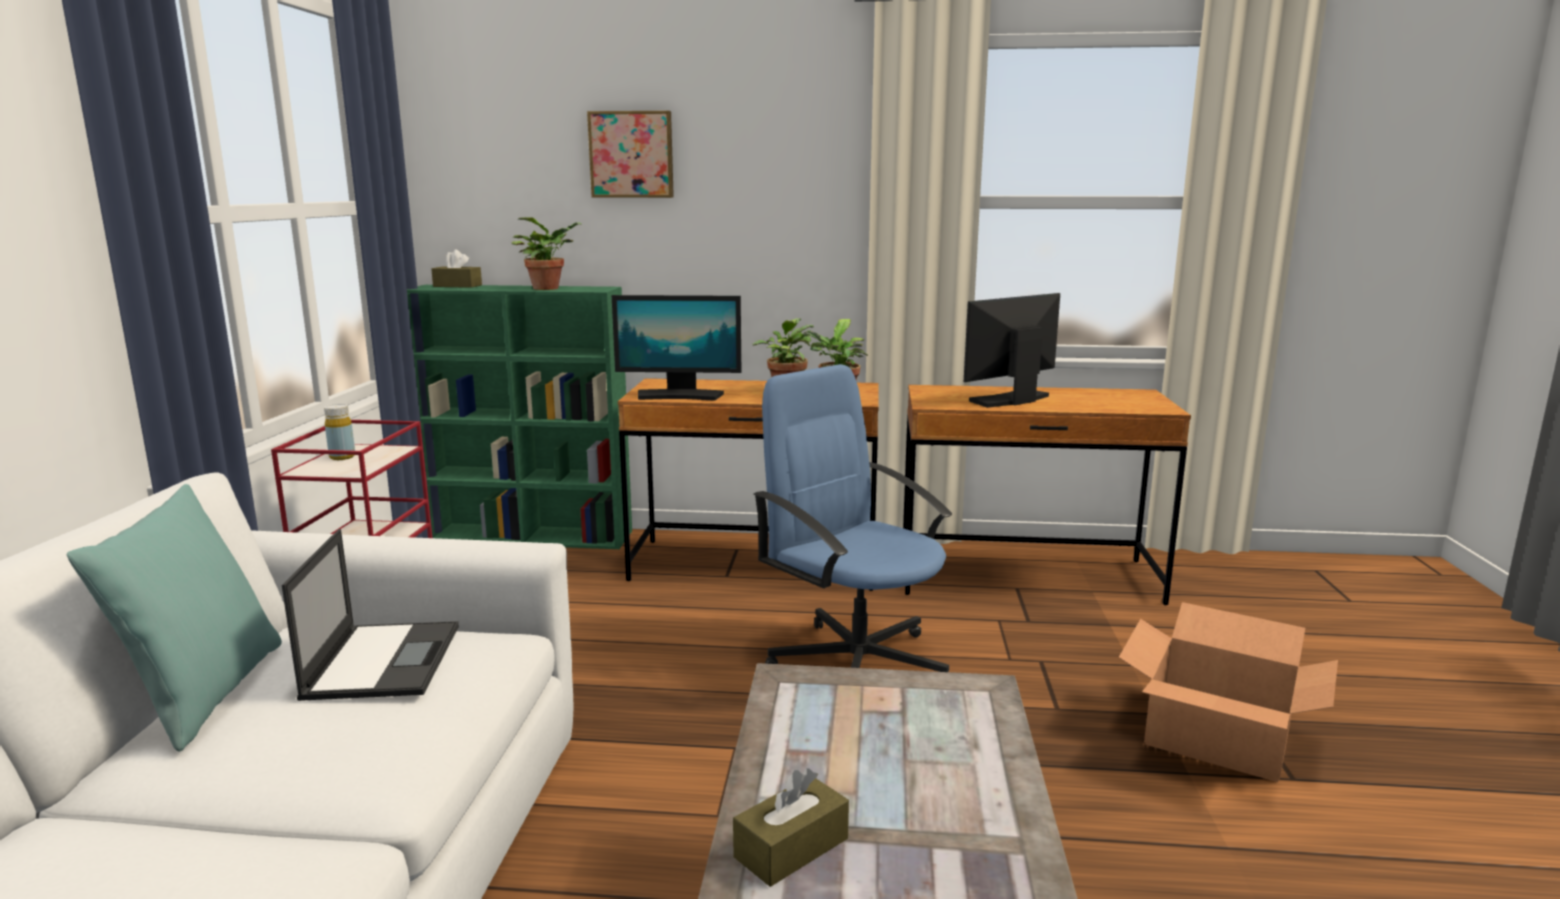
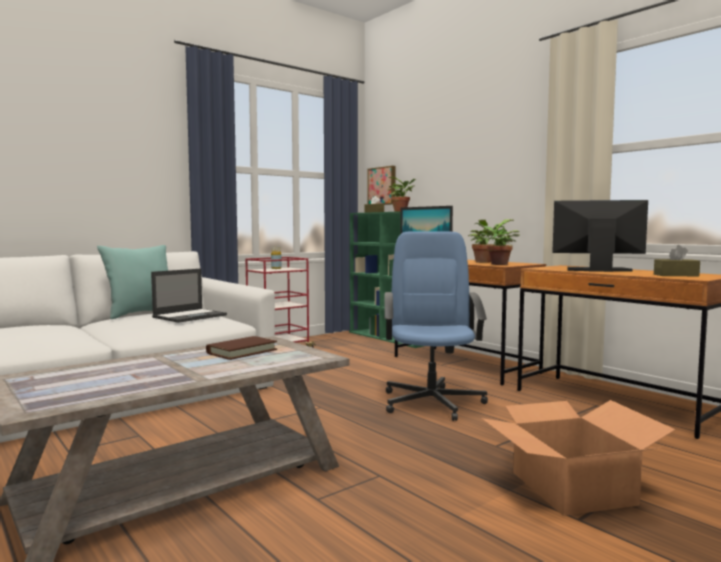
camera: 45 degrees right, 10 degrees down
(632, 155) = (445, 144): picture -> picture (382, 186)
(791, 848) = (151, 361): brown tissue box -> brown tissue box (676, 275)
(845, 734) = (242, 351): none -> brown book

